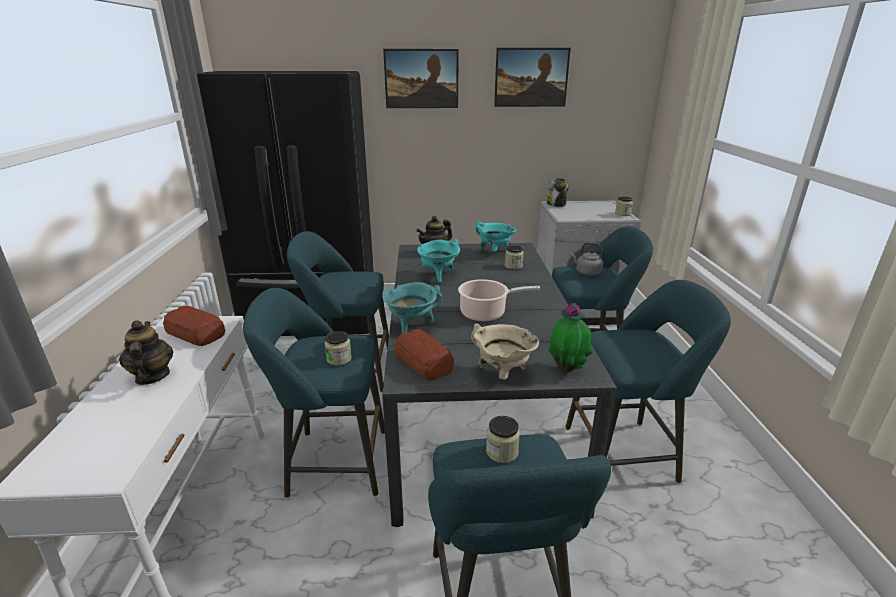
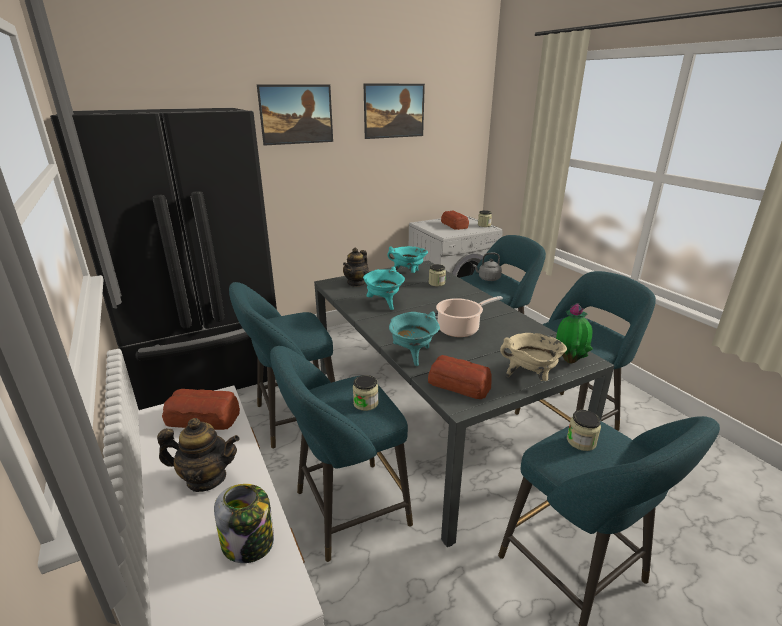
camera: 25 degrees left, 0 degrees up
(152, 376) = (206, 478): teapot -> teapot turned 135 degrees clockwise
(556, 204) = (425, 224): jar -> jar (249, 543)
(588, 209) = (454, 225): none -> bread

